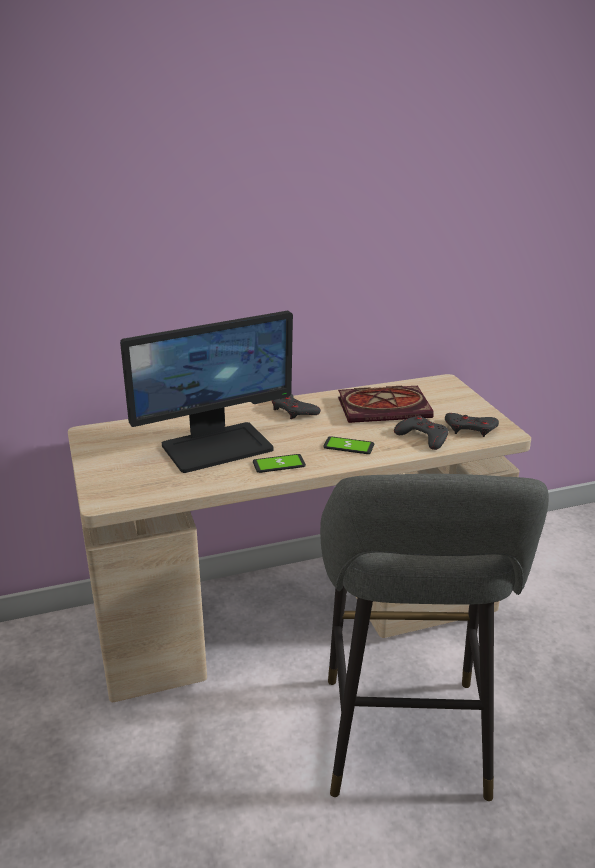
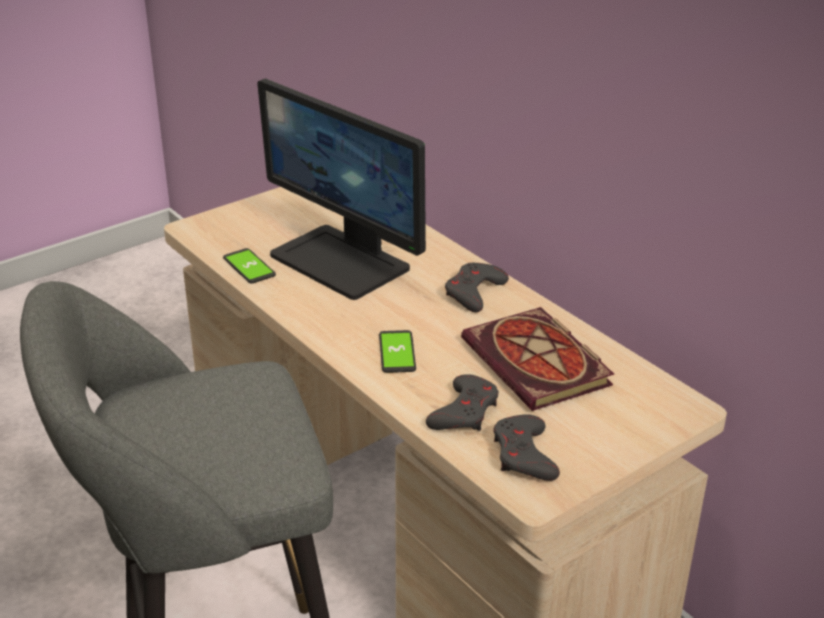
camera: 70 degrees right, 5 degrees up
(279, 464) = (320, 311): phone -> phone (249, 267)

